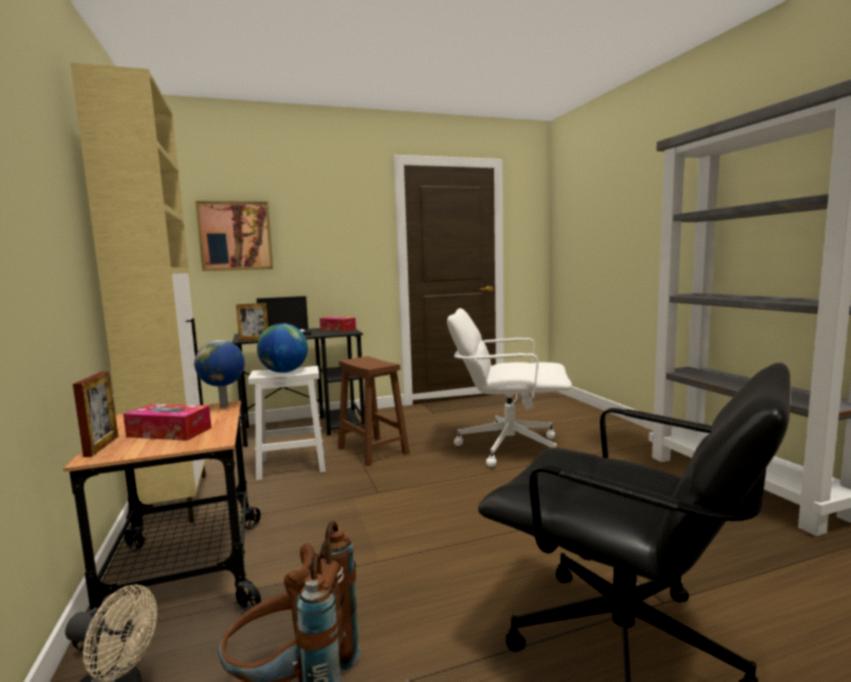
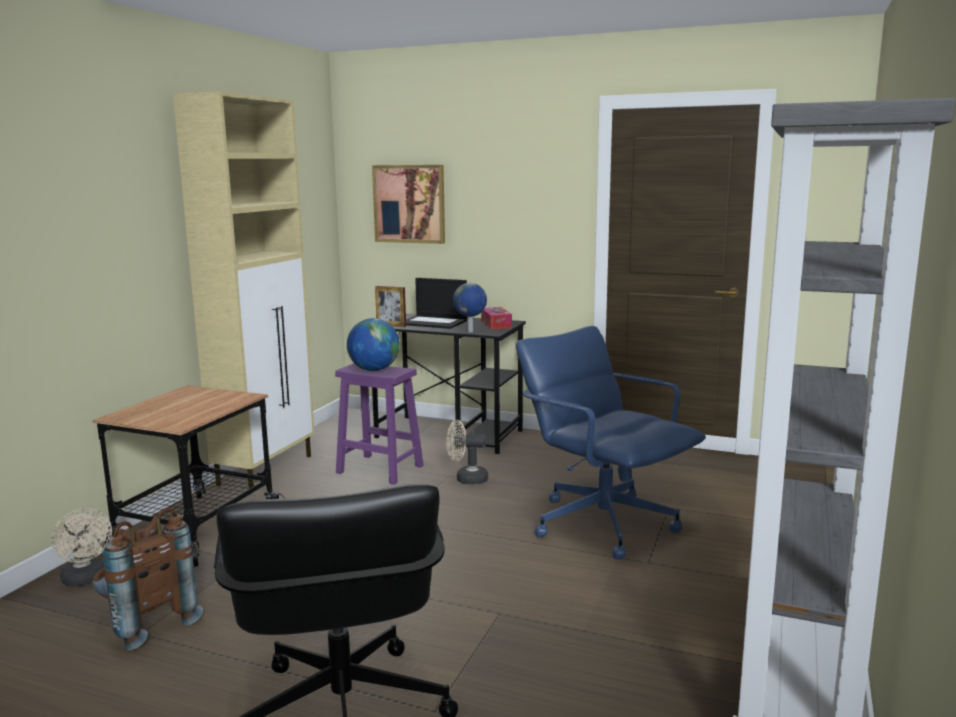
camera: 40 degrees right, 5 degrees up
(101, 446) = (132, 410): picture frame -> none
(169, 432) = (176, 410): tissue box -> none
(225, 406) = (246, 397): globe -> globe (470, 331)
(290, 466) = (378, 469): white stool -> purple stool
(373, 451) = (466, 479): brown stool -> beige fan
(508, 447) = (603, 523): white office chair -> blue office chair

